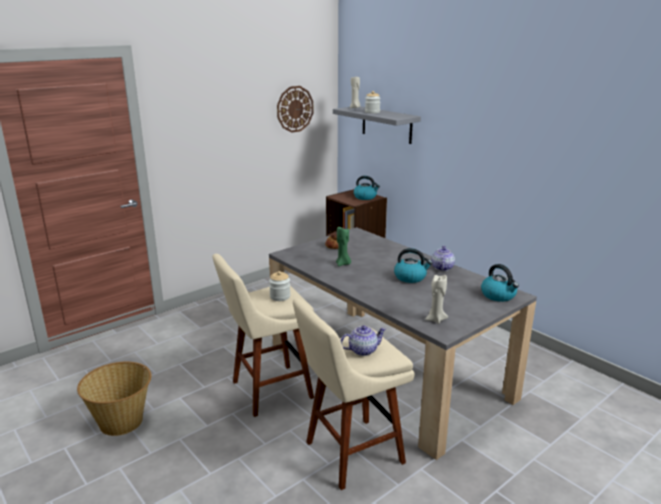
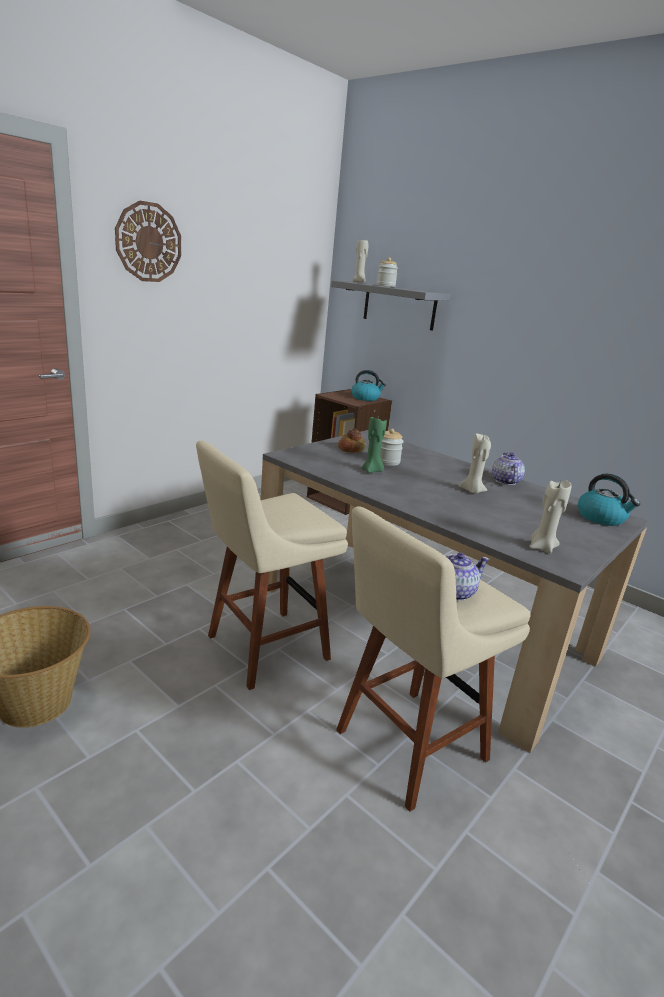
camera: 10 degrees left, 0 degrees up
(280, 296) = (294, 511): jar -> jar (387, 461)
(295, 109) = (281, 277): wall clock -> wall clock (148, 242)
(410, 277) = (472, 491): kettle -> beige candle

